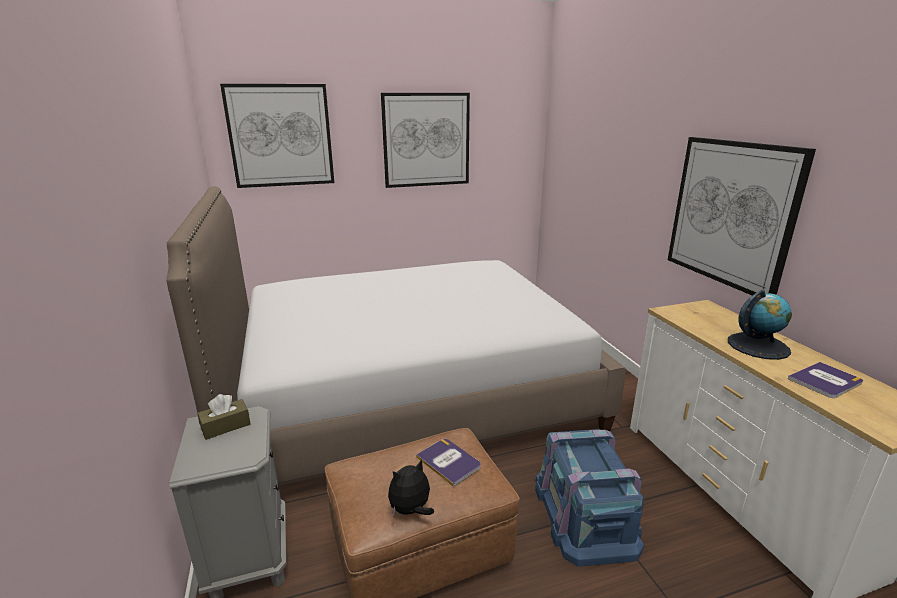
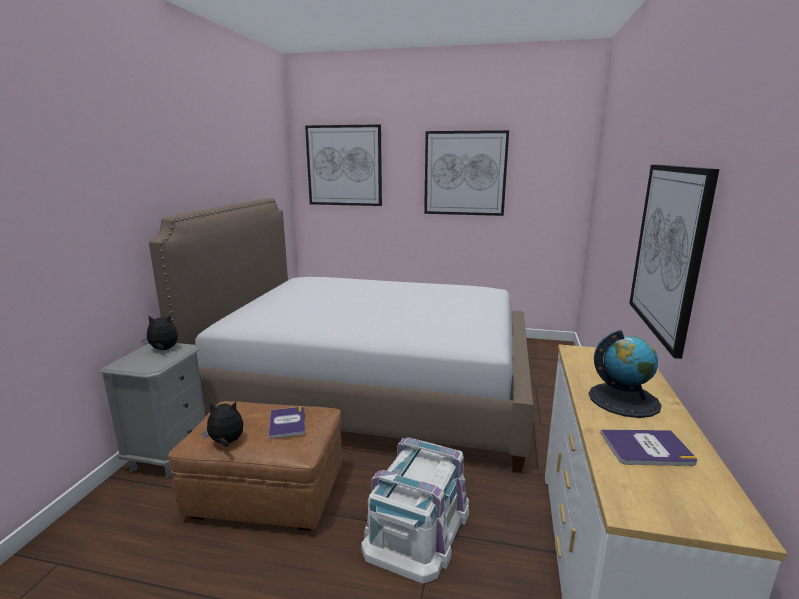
camera: 30 degrees right, 5 degrees down
(226, 426) = (163, 350): brown tissue box -> plush toy
(584, 513) = (417, 526): blue storage box -> white storage box

